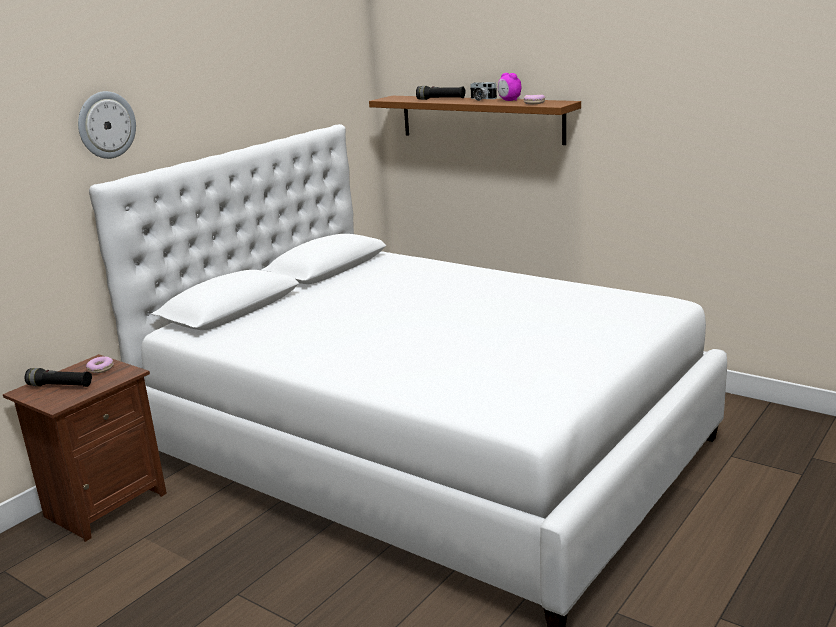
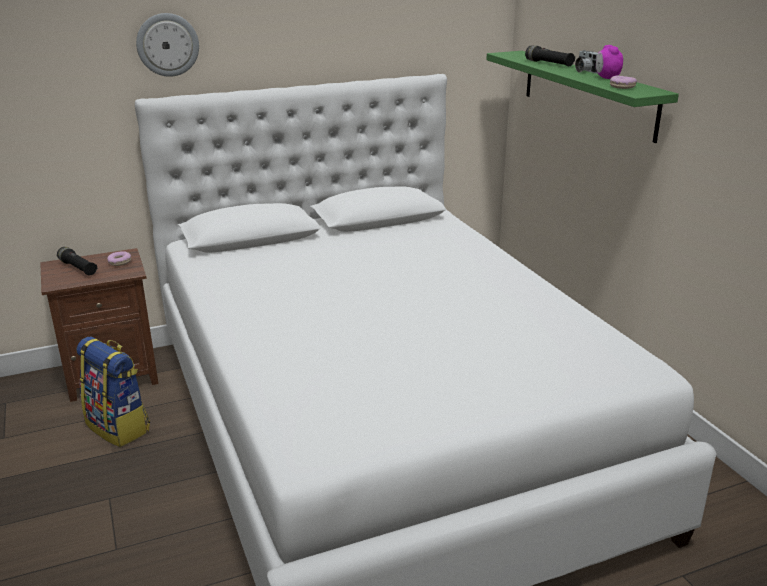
camera: 30 degrees right, 5 degrees up
(171, 540) = (119, 427): none -> backpack
(480, 119) = (587, 93): brown shelf -> green shelf

